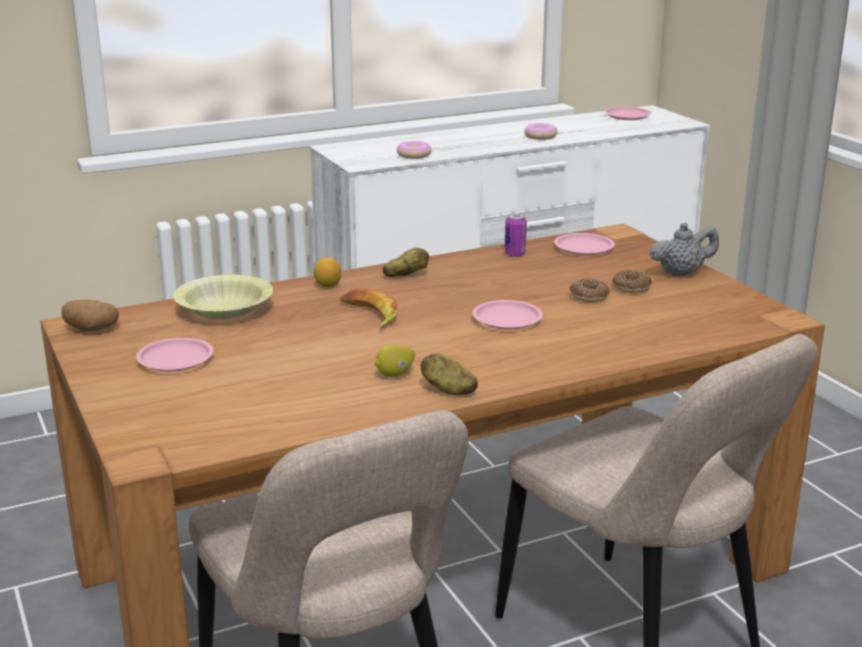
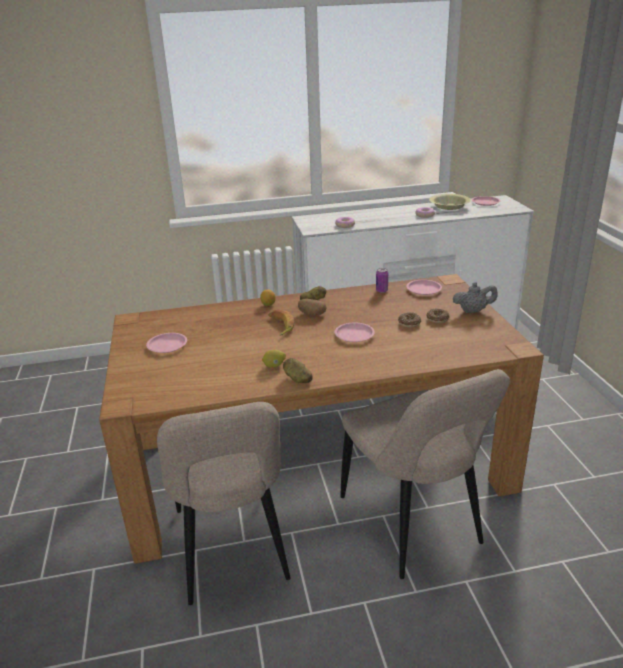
camera: 15 degrees right, 5 degrees up
(91, 329) = (135, 323): potato -> potato (311, 314)
(224, 309) = (207, 316): yellow bowl -> yellow bowl (449, 207)

